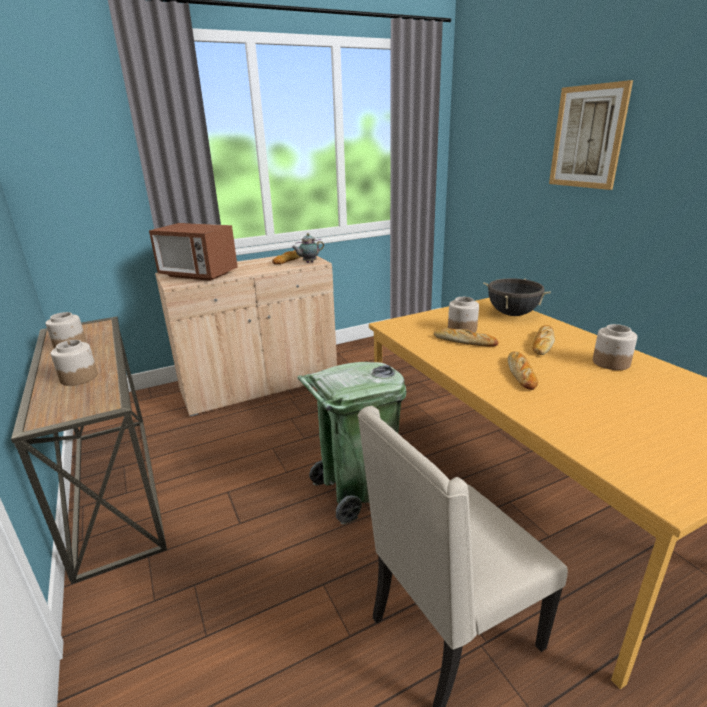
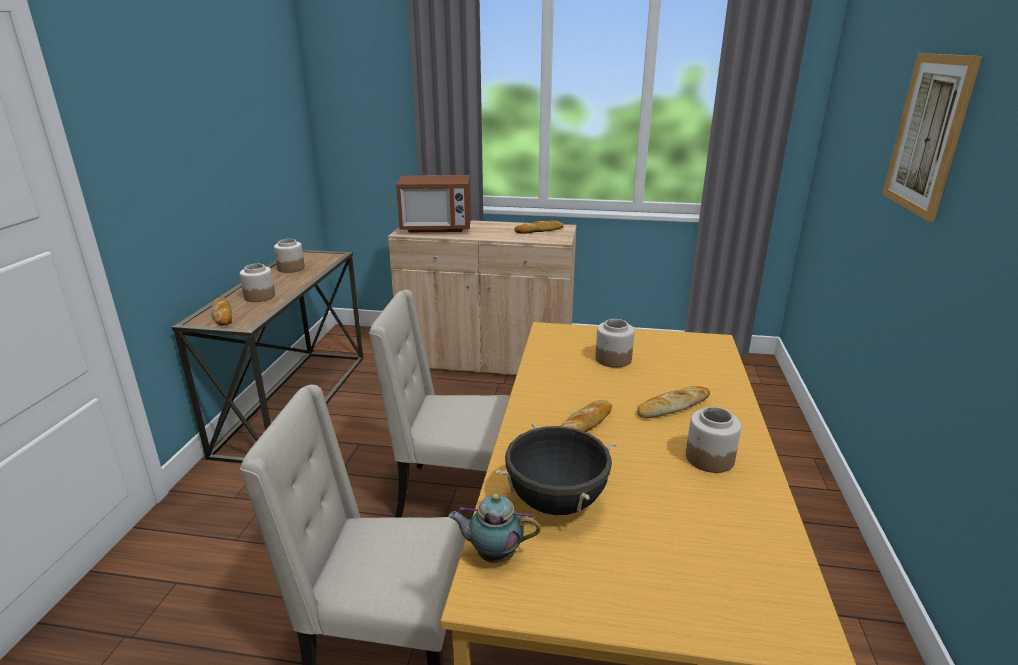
camera: 35 degrees right, 0 degrees up
(198, 275) = (436, 228): microwave -> microwave turned 60 degrees counterclockwise
(308, 262) = (551, 238): teapot -> teapot (493, 555)
(355, 491) = (453, 495): green trash can -> beige chair
(464, 341) = (590, 372): bread -> bread (223, 314)
(512, 314) = (706, 362): black cooking pot -> black cooking pot (556, 502)

